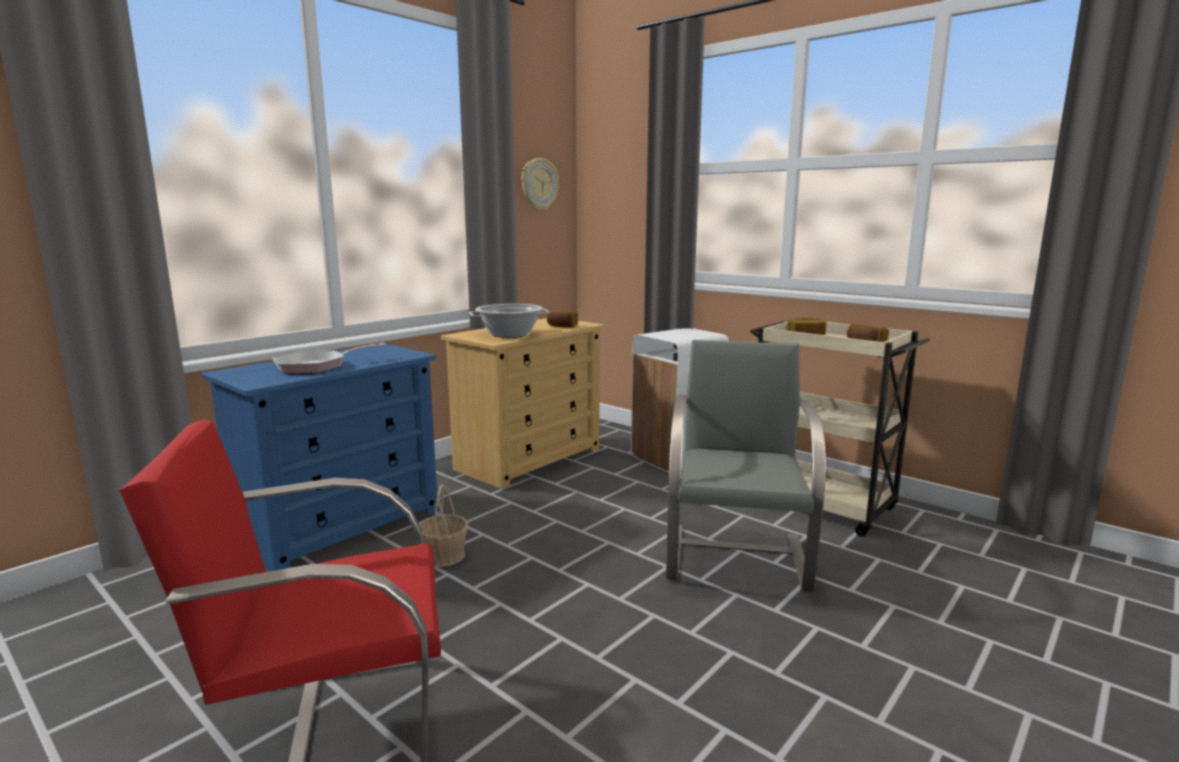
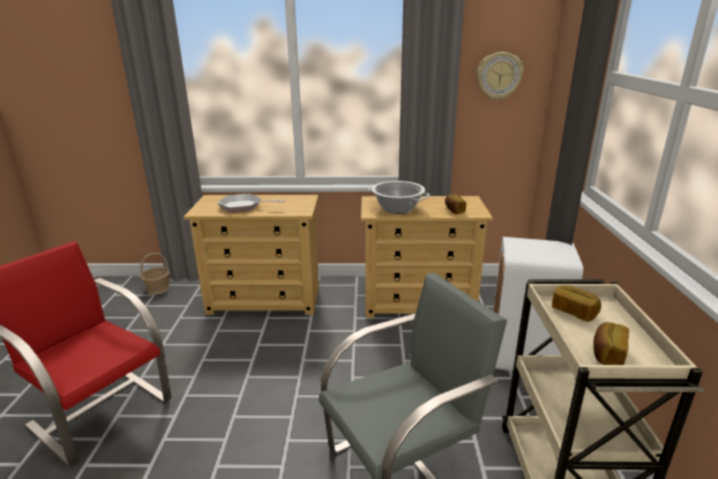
camera: 50 degrees right, 10 degrees up
(342, 525) = (265, 300): blue dresser -> beige dresser
(443, 556) = (268, 347): basket -> basket (157, 289)

